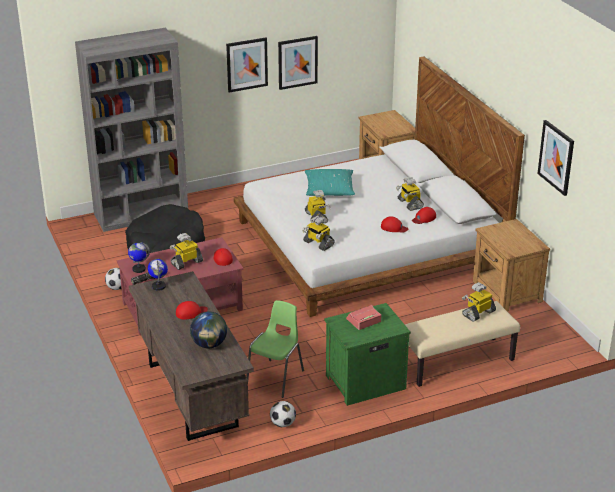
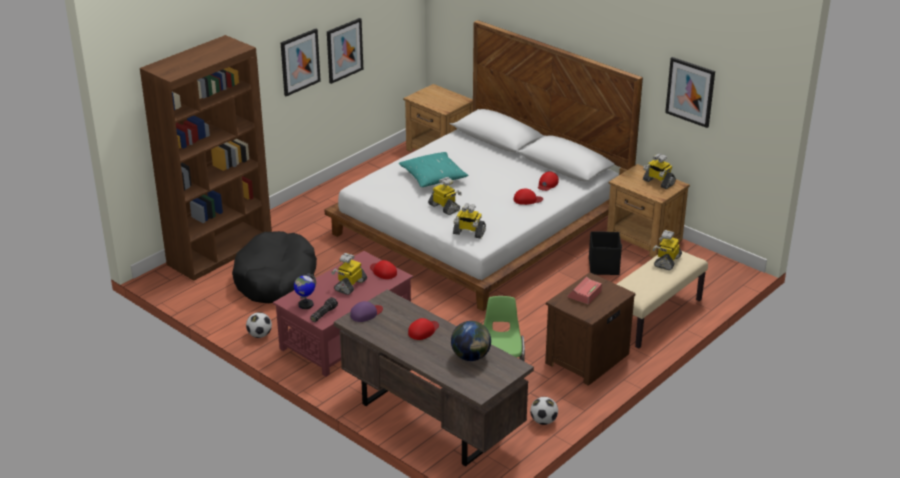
camera: 25 degrees left, 0 degrees up
(141, 214) = (220, 252): grey bookcase -> brown bookcase
(158, 286) = (366, 313): globe -> purple cap
(364, 382) = (585, 358): green nightstand -> brown nightstand
(409, 204) = (521, 173): toy robot -> toy robot (658, 182)
(448, 306) = (604, 266): none -> black storage box

